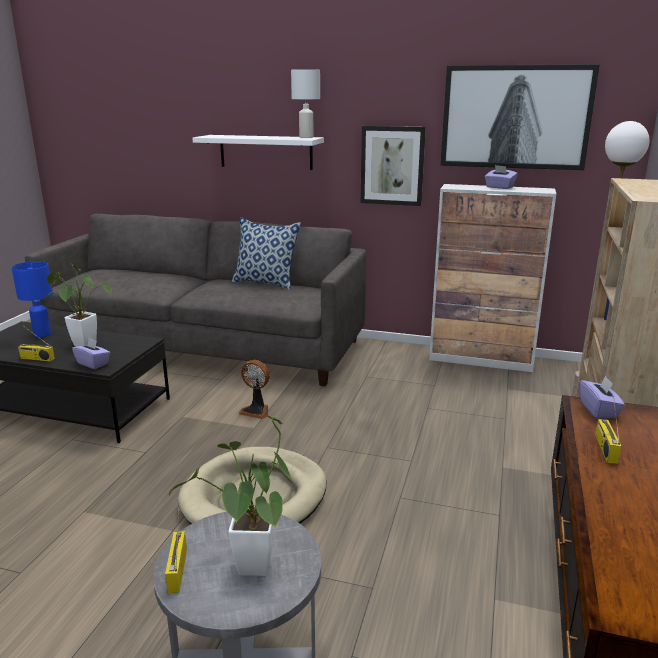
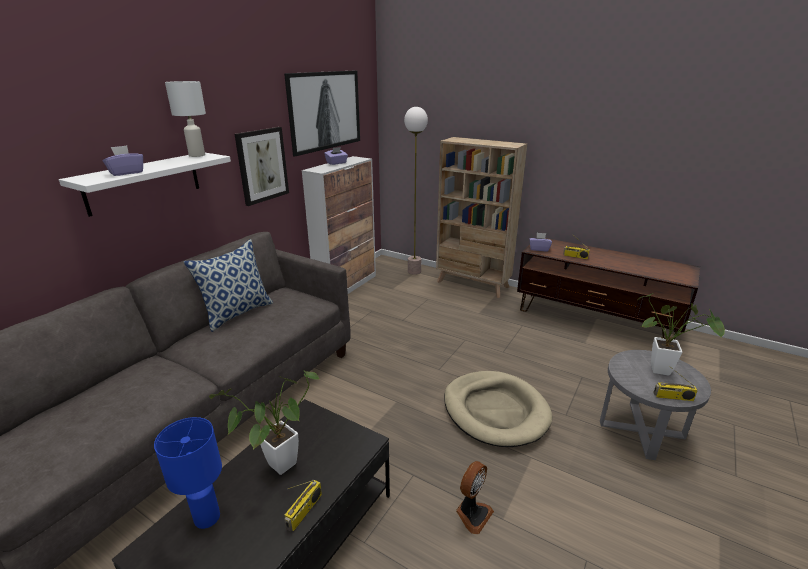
camera: 75 degrees left, 5 degrees up
(93, 363) = (349, 452): purple tissue box -> purple tissue box (126, 173)
(256, 411) = (367, 397): fan -> fan (472, 514)

